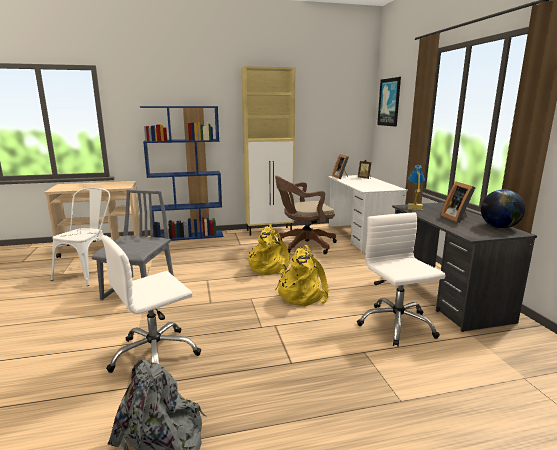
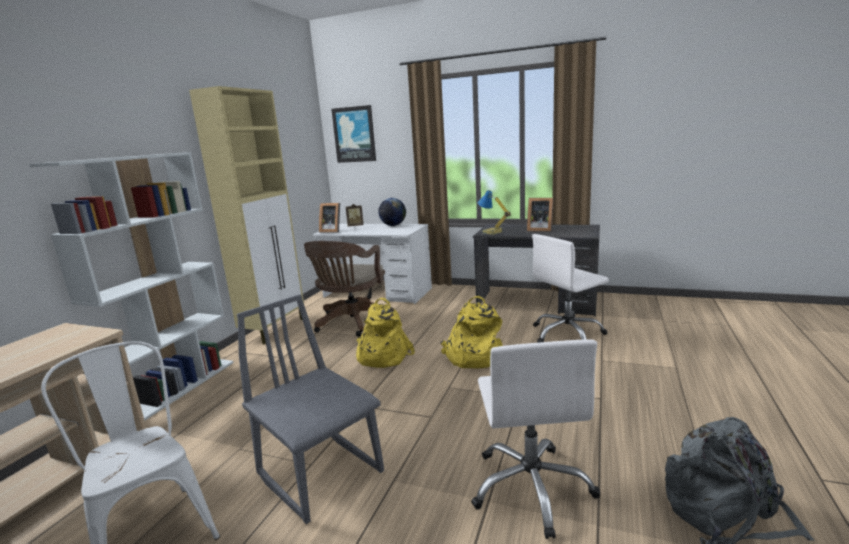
camera: 55 degrees left, 0 degrees up
(189, 236) = (176, 388): blue bookcase -> white bookcase
(396, 325) = (567, 334): white office chair -> white office chair turned 45 degrees counterclockwise
(499, 227) = (573, 226): globe -> globe (393, 225)

